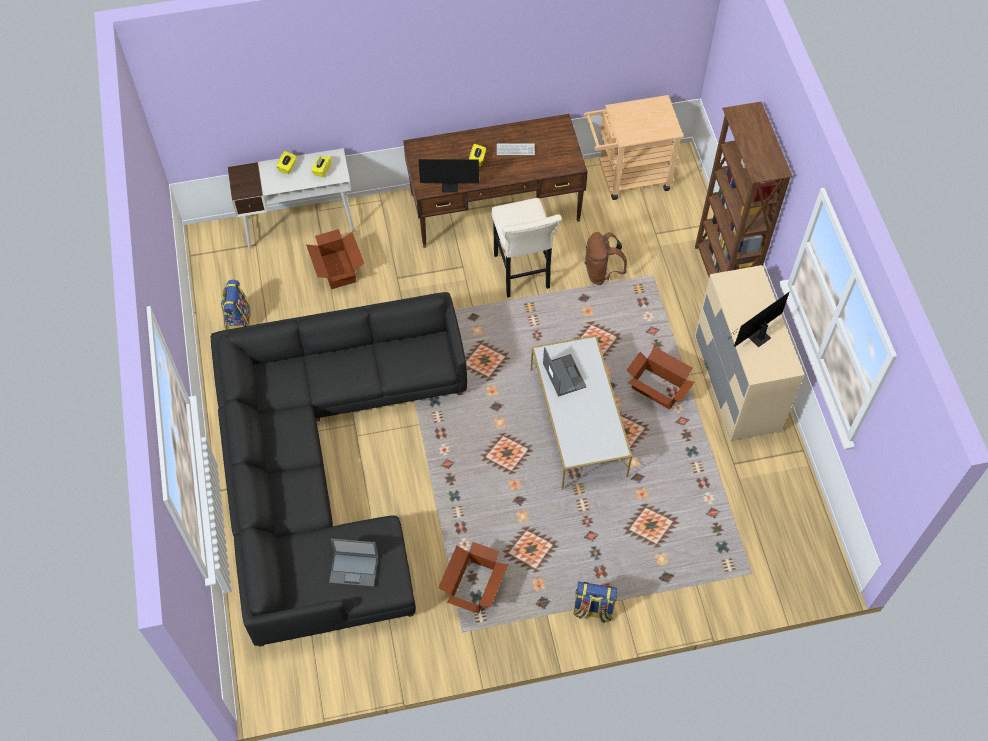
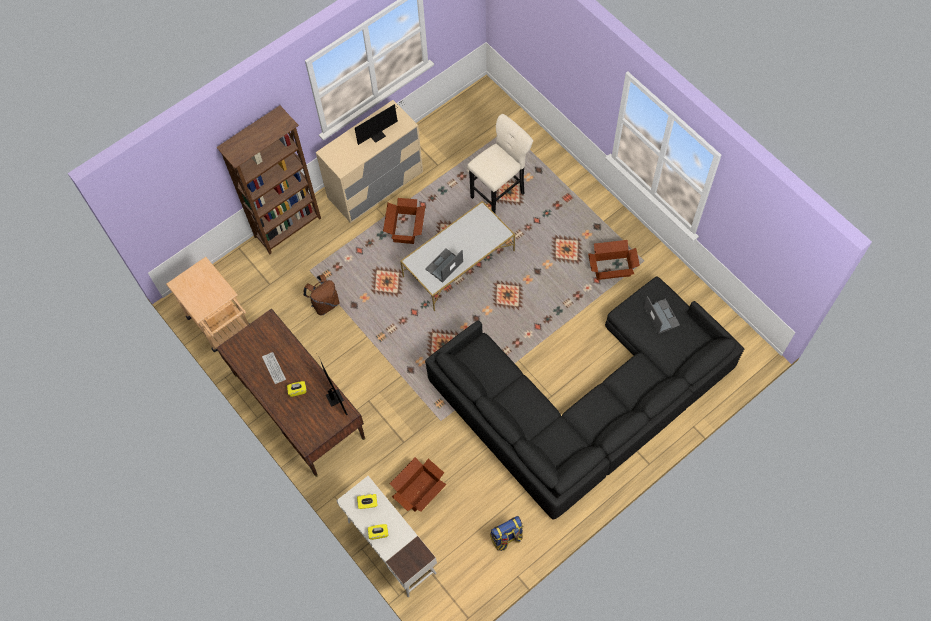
camera: 115 degrees left, 5 degrees up
(522, 274) = (354, 356): beige stool -> beige stool (499, 193)
(592, 609) = (584, 199): backpack -> none
(755, 338) = (379, 134): monitor -> monitor turned 60 degrees counterclockwise

